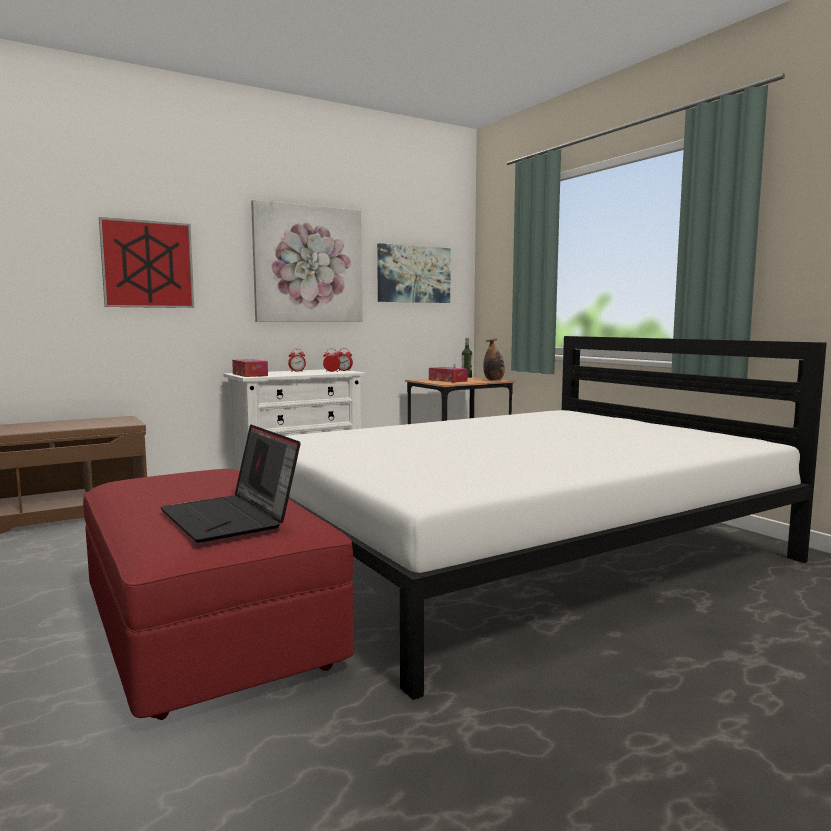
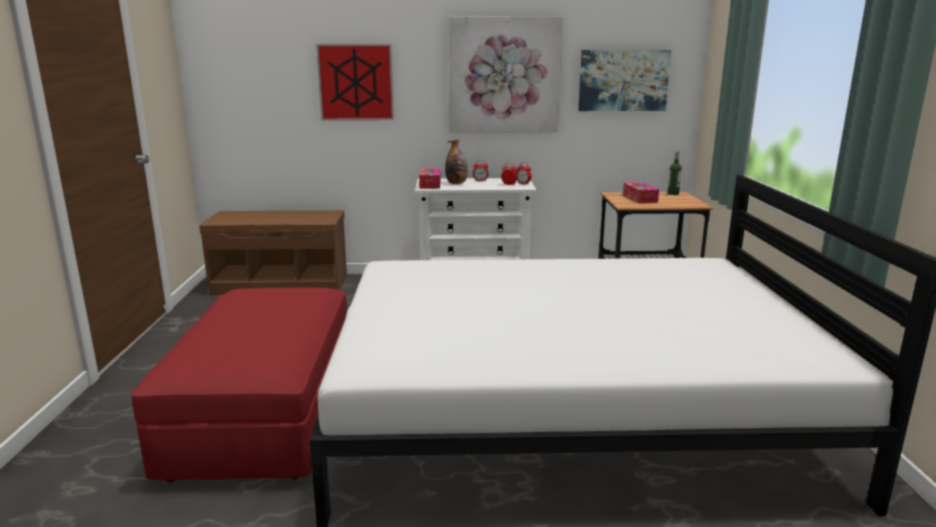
camera: 30 degrees right, 10 degrees up
(231, 518) = (239, 352): laptop -> none
(494, 380) = (691, 203): bottle -> bottle (456, 183)

